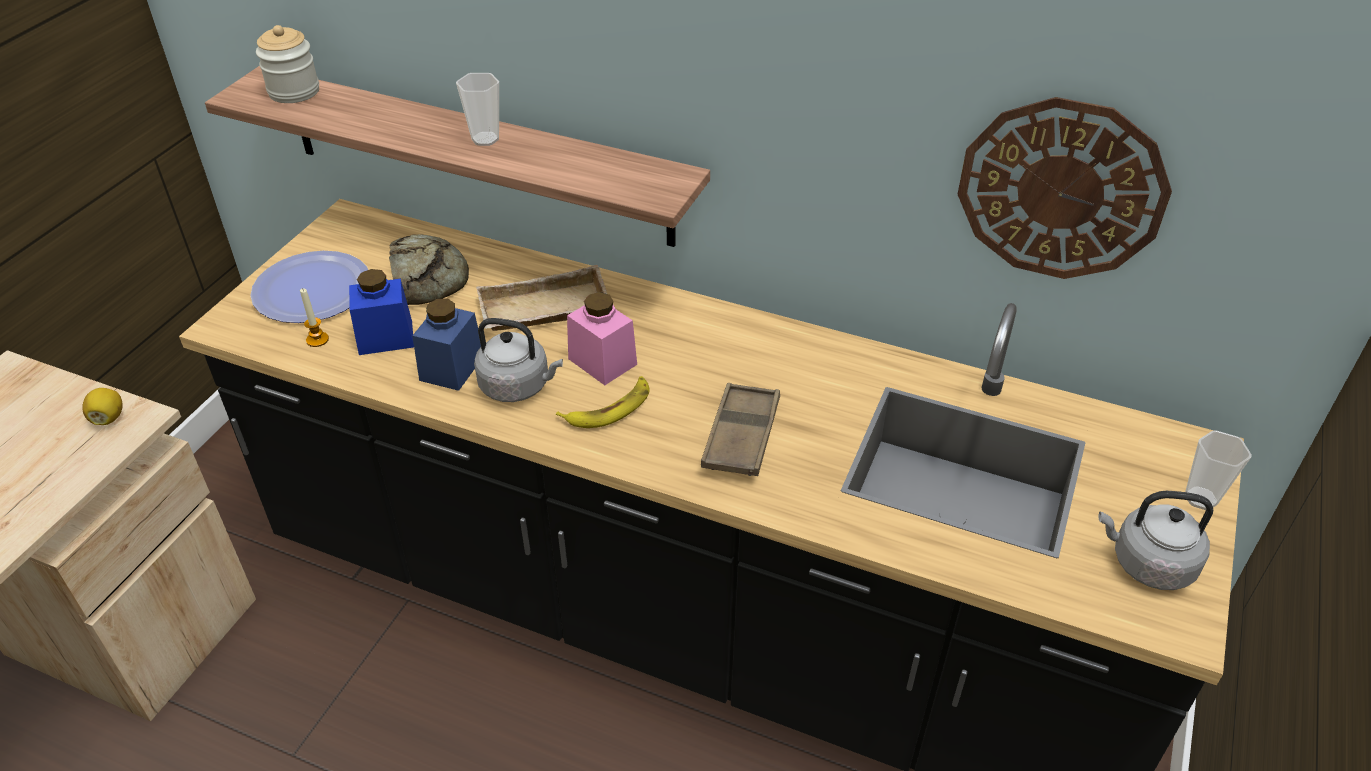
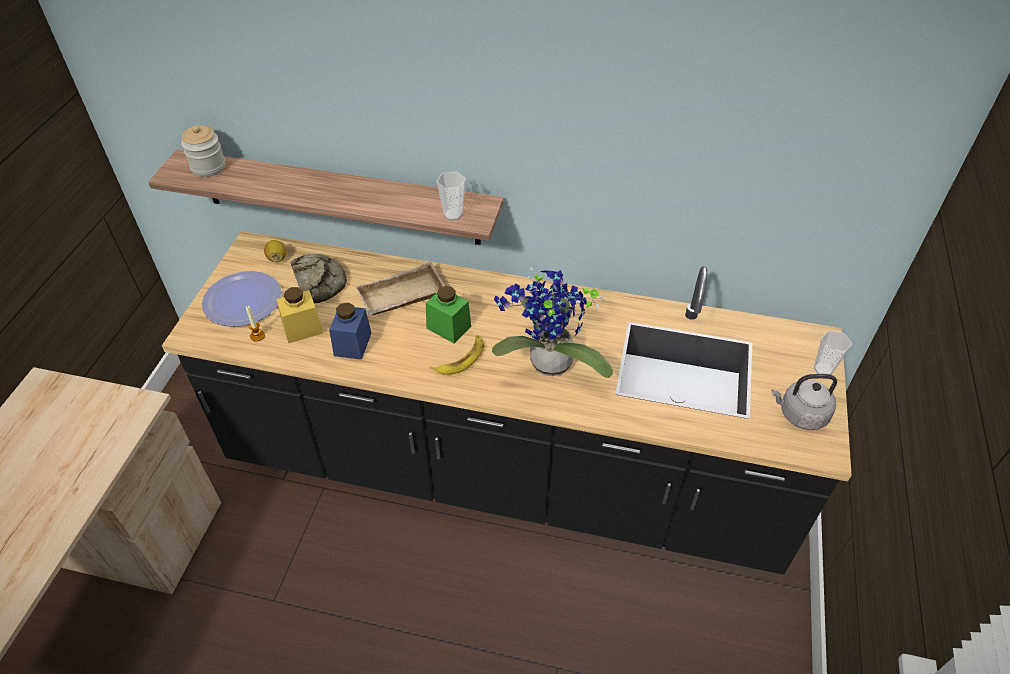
camera: 10 degrees left, 5 degrees up
(108, 418) = (122, 406): lemon -> lemon (277, 258)
(385, 337) = (303, 328): blue jar -> yellow jar
(485, 139) = (351, 190): cup -> cup (453, 214)
(518, 386) = (399, 351): grey kettle -> none
(602, 361) = (449, 327): pink jar -> green jar
(741, 436) = (547, 366): brown tray -> potted plant
(1061, 190) = (728, 195): wall clock -> none

